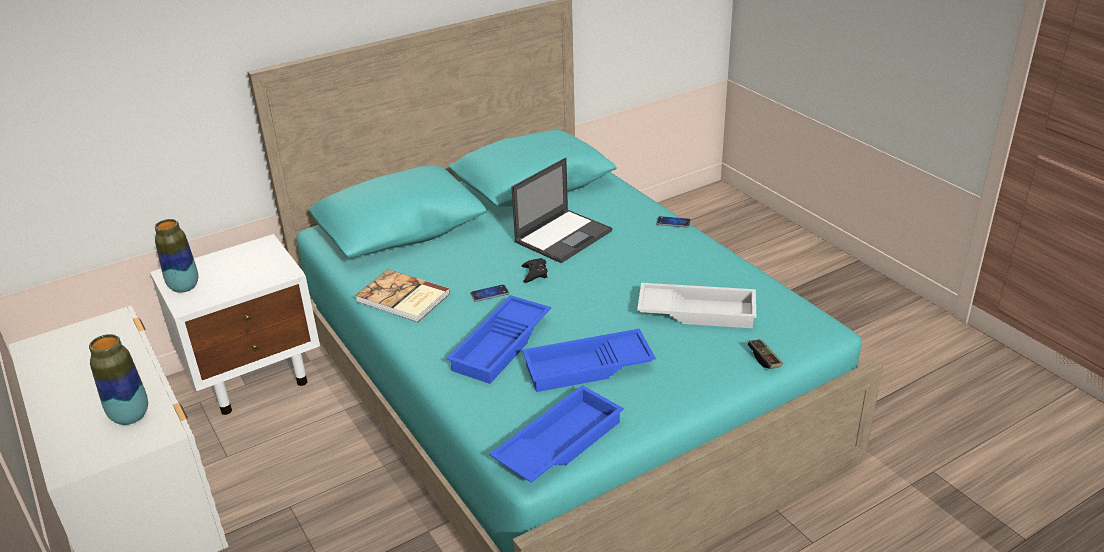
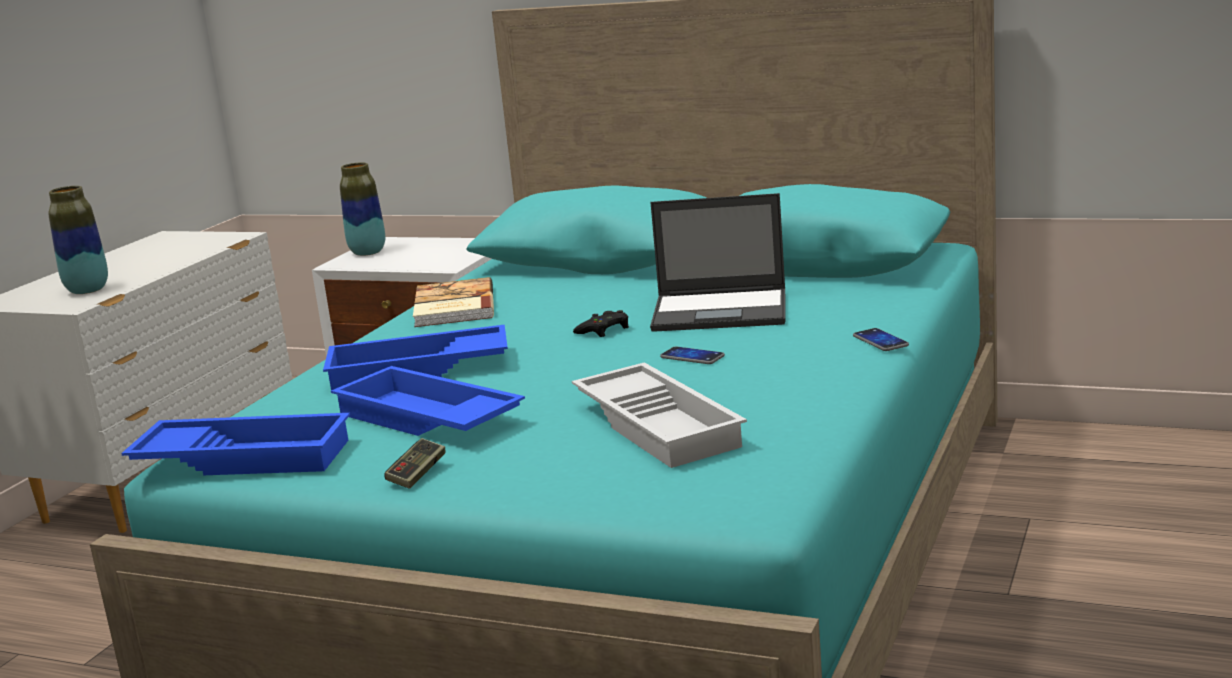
camera: 55 degrees right, 15 degrees down
(489, 294) = (522, 330): phone -> phone (692, 357)
(764, 359) = (596, 500): game controller -> game controller (417, 474)

